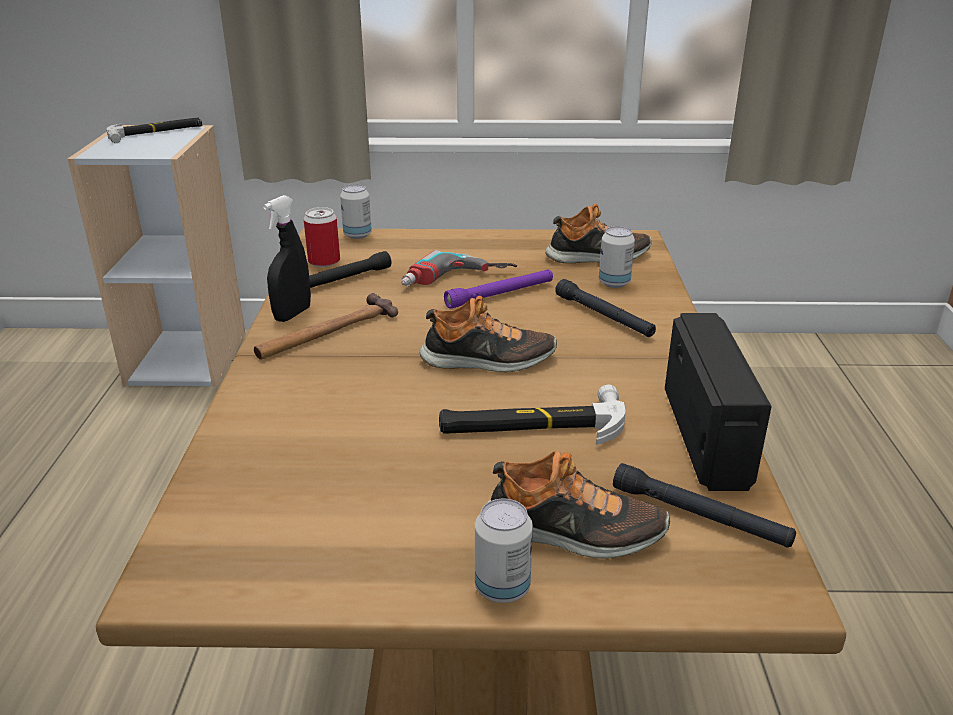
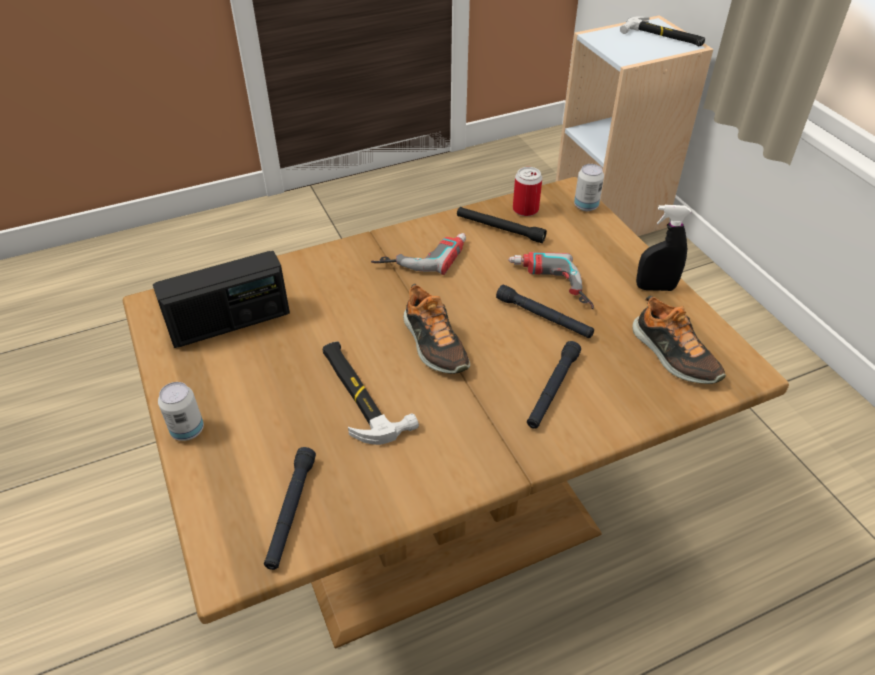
camera: 65 degrees right, 15 degrees up
(292, 314) = (435, 230): black spray bottle -> black spray bottle (655, 287)
(326, 332) = (421, 254): hammer -> power drill
(500, 295) = (544, 317): purple flashlight -> black flashlight
(573, 532) = (248, 448): shoe -> none
(614, 283) = (625, 380): can -> none
(707, 436) = (396, 498): radio -> radio (230, 323)

